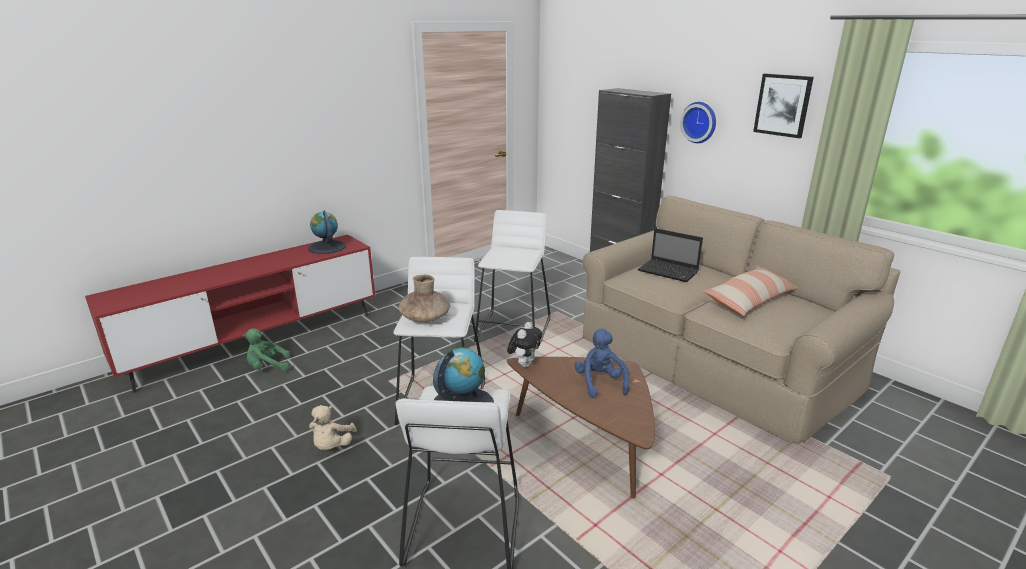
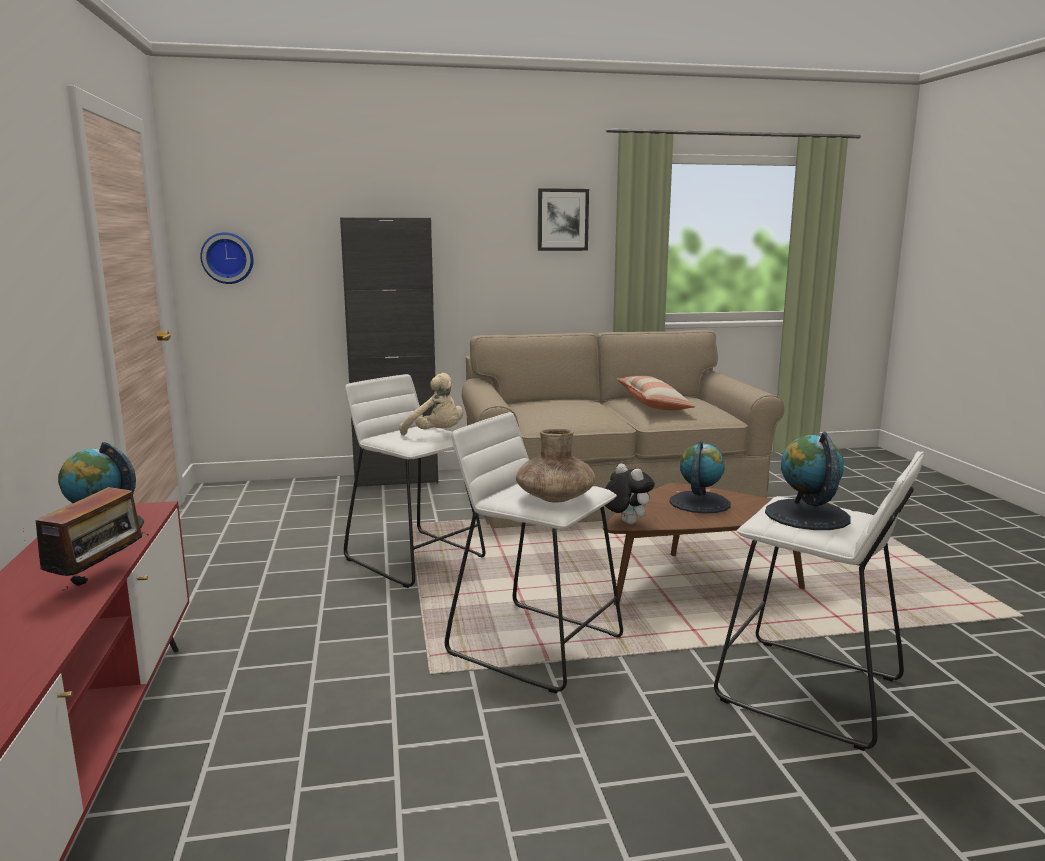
camera: 60 degrees left, 10 degrees down
(267, 367) = (200, 802): green plush toy -> none
(276, 267) = (100, 579): none -> radio
(332, 446) = (563, 762): beige plush toy -> beige plush toy (436, 434)
(600, 383) = (699, 502): blue plush toy -> globe
(669, 271) = (558, 407): laptop -> none
(700, 122) = (468, 249): wall clock -> wall clock (228, 258)

